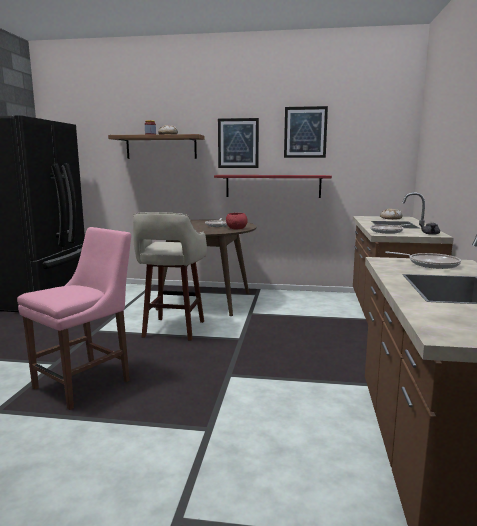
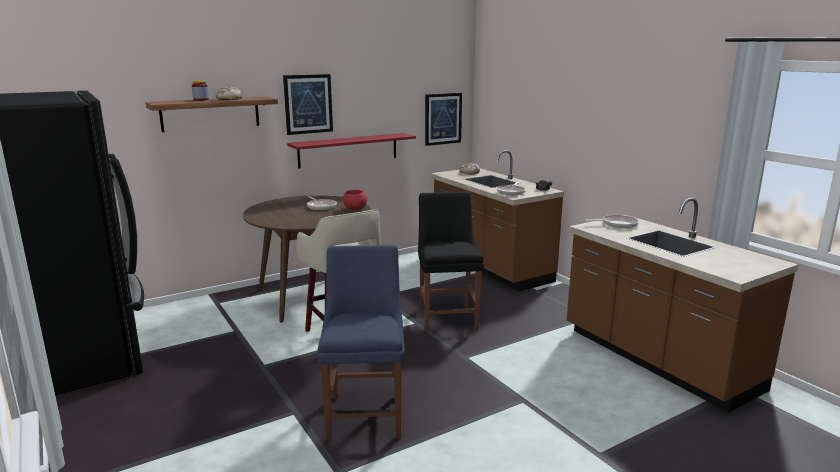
camera: 40 degrees left, 5 degrees up
(86, 382) = (366, 413): pink chair -> blue chair
(274, 342) = (448, 317): none -> black chair
(305, 132) = (377, 89): picture -> picture (443, 118)

